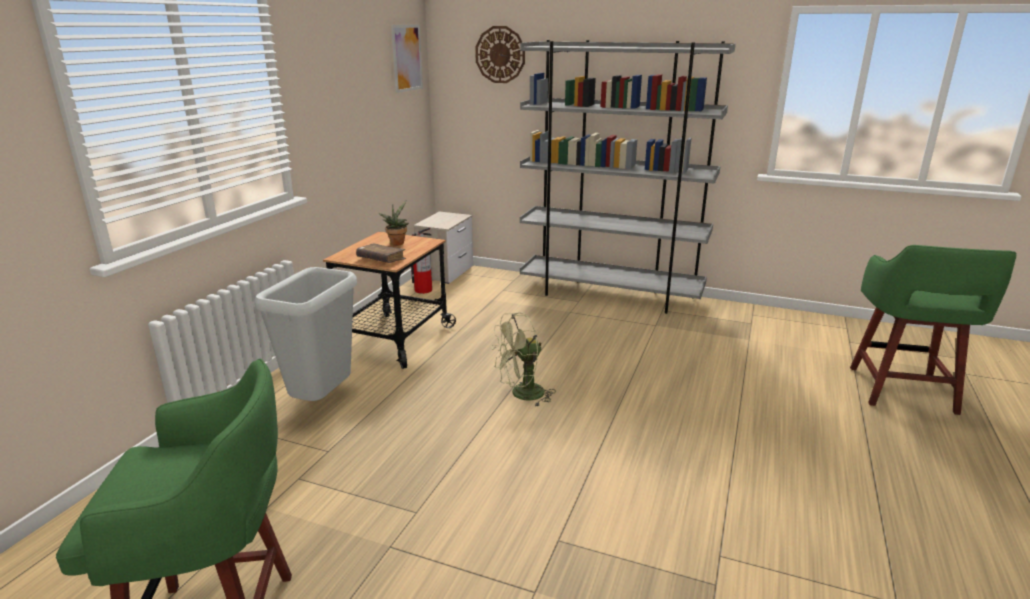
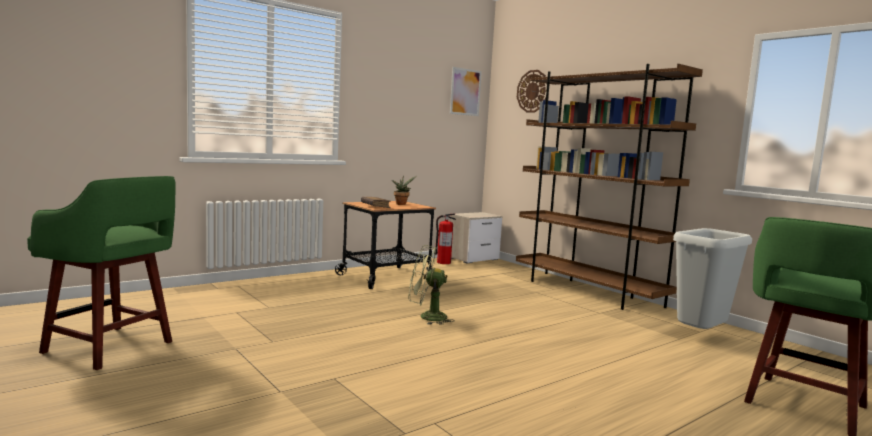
camera: 30 degrees right, 15 degrees down
(322, 400) = (300, 289): grey trash can -> grey trash can (699, 336)
(610, 295) = (587, 291): grey bookcase -> brown bookcase

